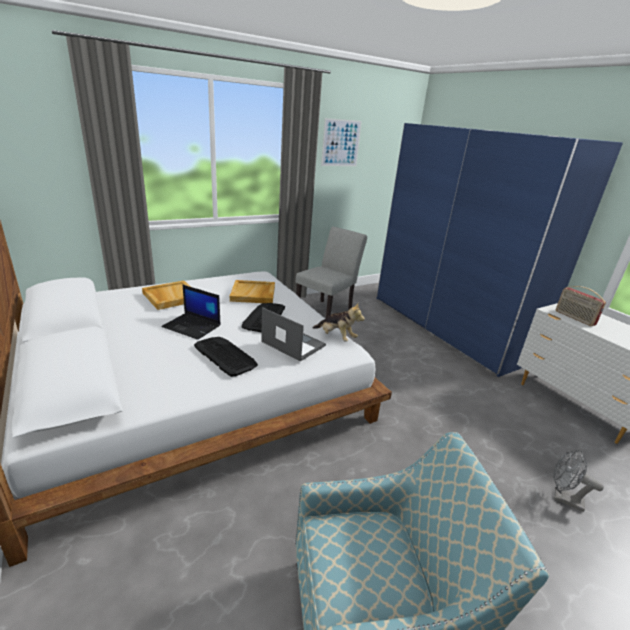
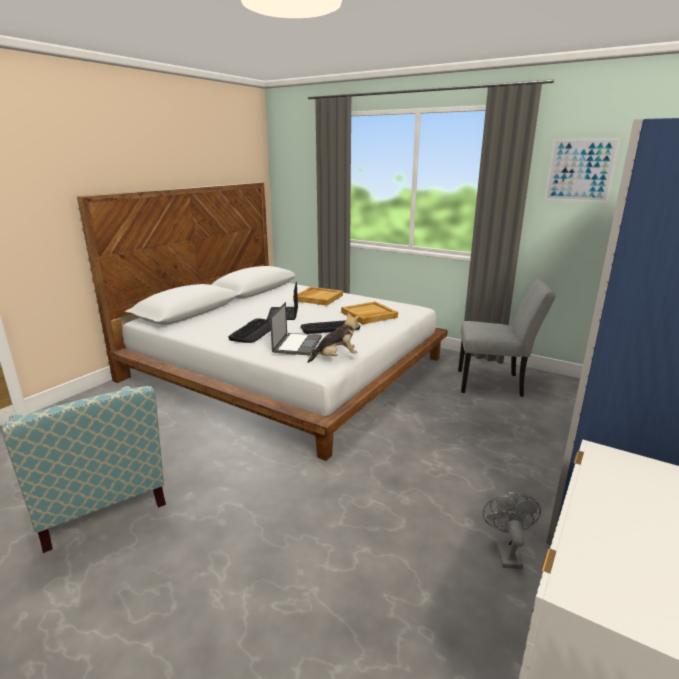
camera: 65 degrees right, 5 degrees down
(336, 337) = (336, 357): plush toy -> plush toy turned 120 degrees counterclockwise
(563, 498) = (306, 642): grey fan -> grey fan (506, 551)
(574, 318) = (610, 479): radio -> none

